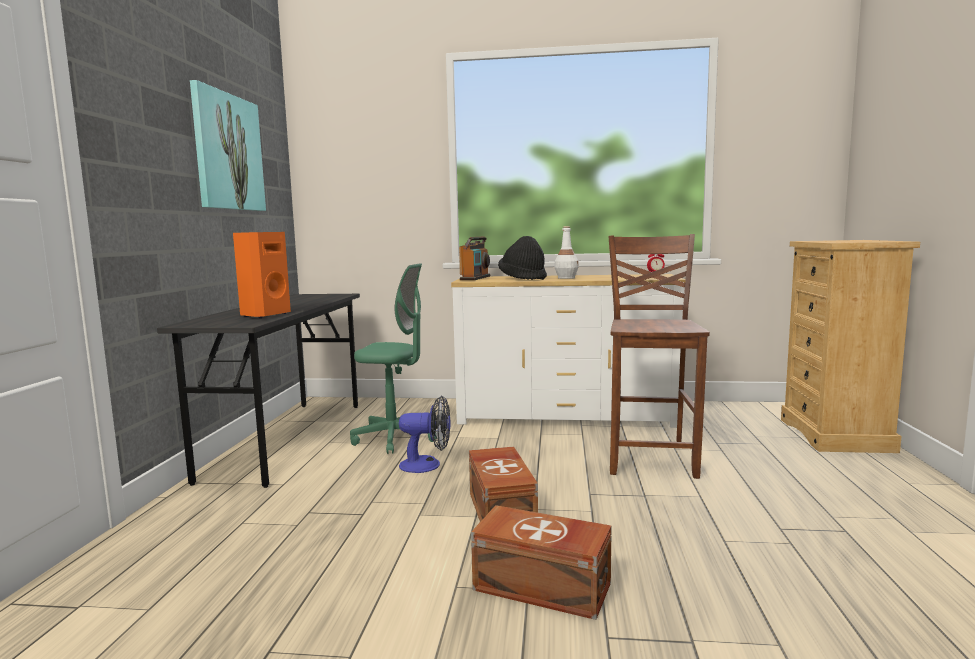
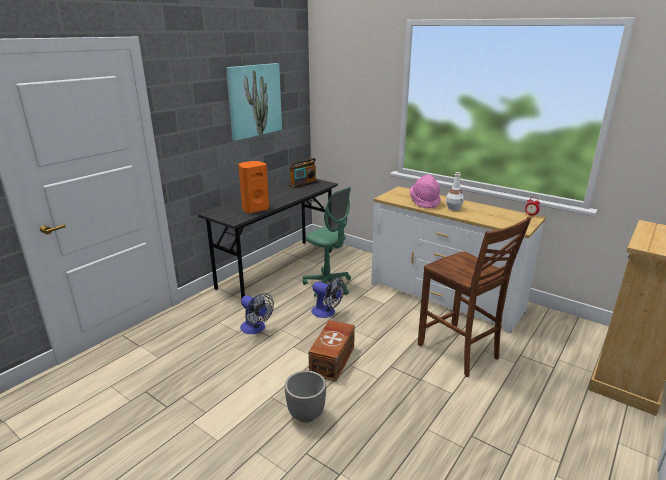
camera: 30 degrees right, 15 degrees up
(326, 512) = (255, 329): none -> fan
(475, 278) = (399, 192): radio -> radio (303, 184)
(523, 278) = (424, 202): black hat -> pink hat
(543, 588) = (306, 414): brown storage box -> planter
(651, 457) = (459, 352): brown chair -> brown chair turned 105 degrees clockwise

